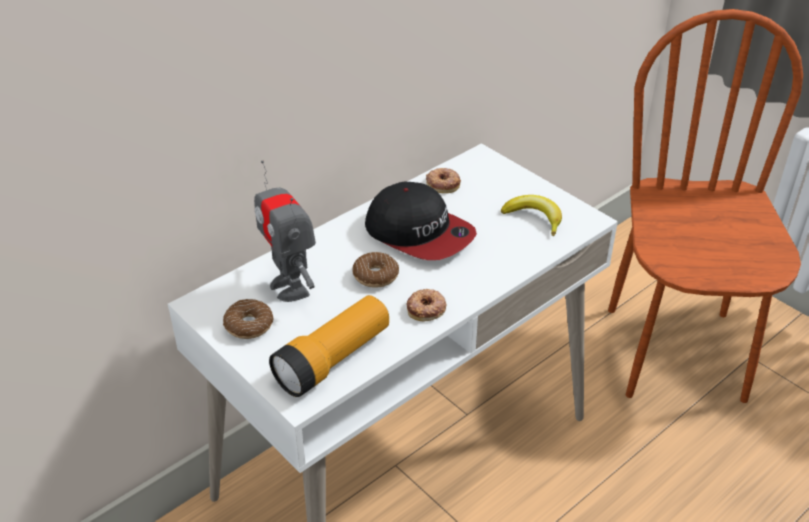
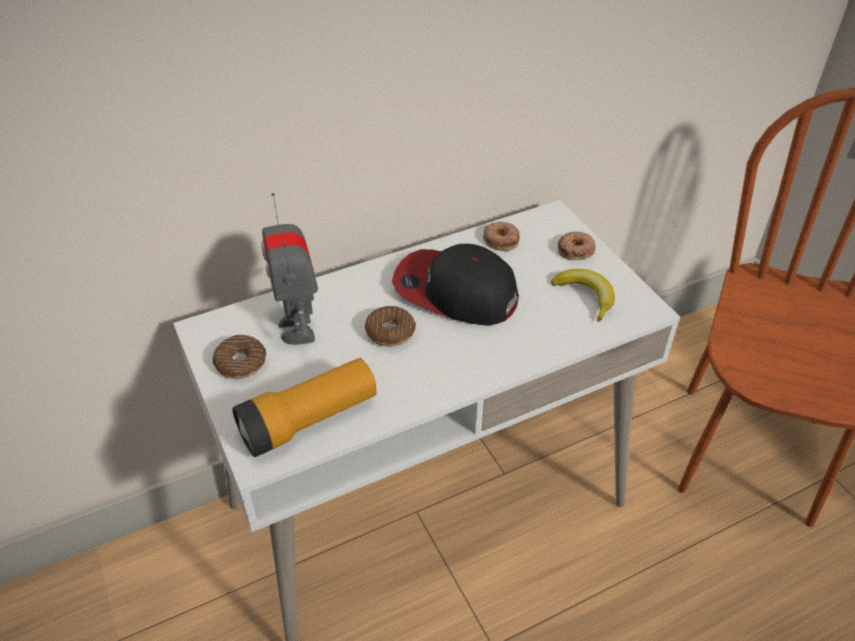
camera: 15 degrees right, 5 degrees up
(419, 233) = (455, 291): cap -> cap turned 150 degrees clockwise
(426, 308) = (429, 381): donut -> donut (576, 249)

